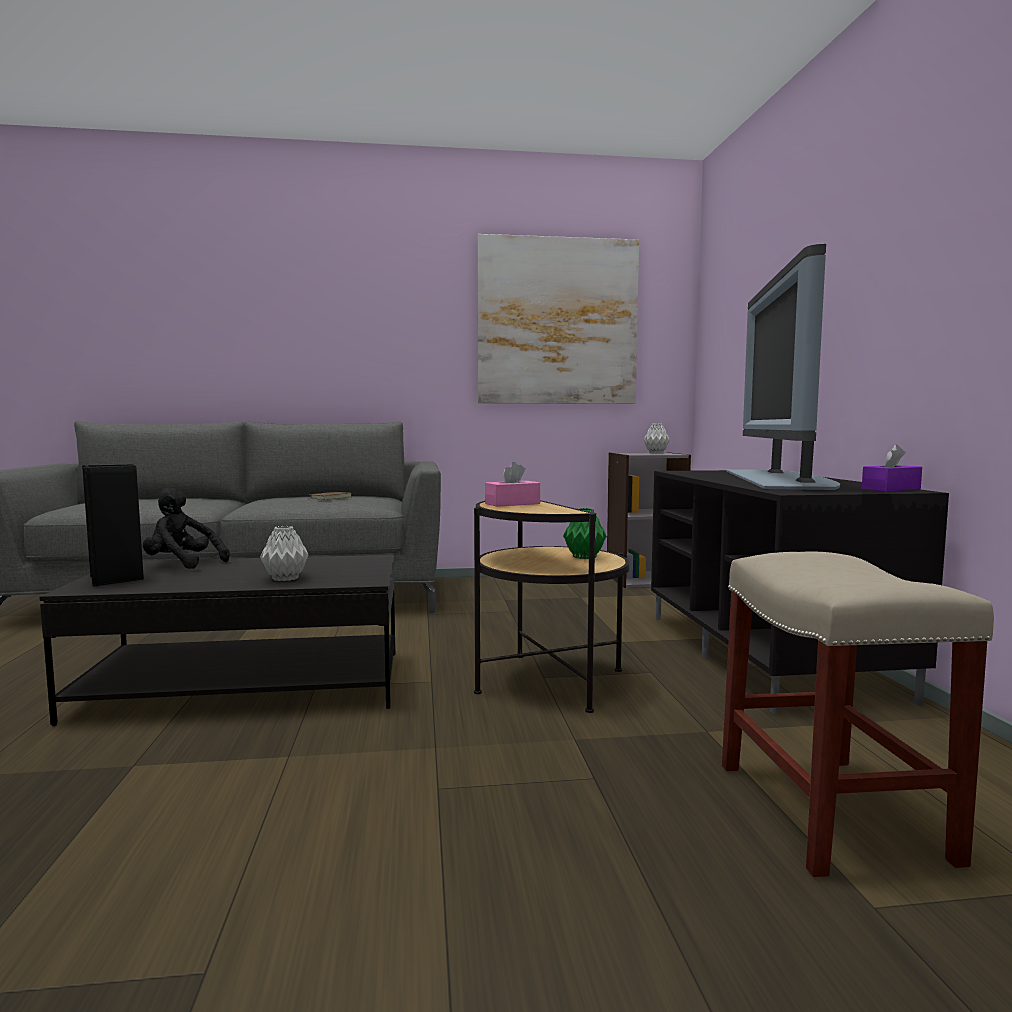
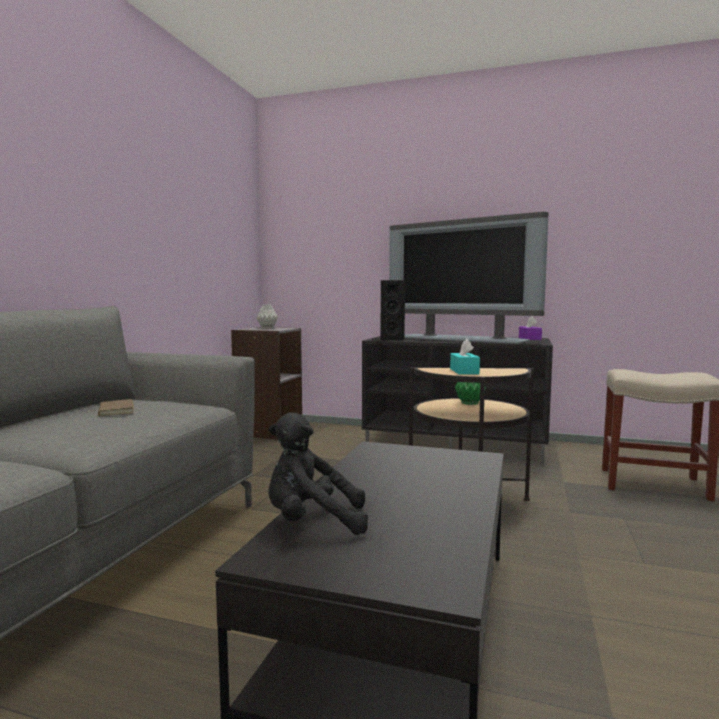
camera: 65 degrees left, 0 degrees up
(116, 579) = (387, 563): black speaker -> black speaker (390, 339)
(182, 564) = (312, 523): black plush toy -> black plush toy turned 45 degrees clockwise
(285, 578) = (450, 480): grey vase -> none
(512, 504) = (464, 371): pink tissue box -> turquoise tissue box
(557, 322) = (194, 208): picture -> none

